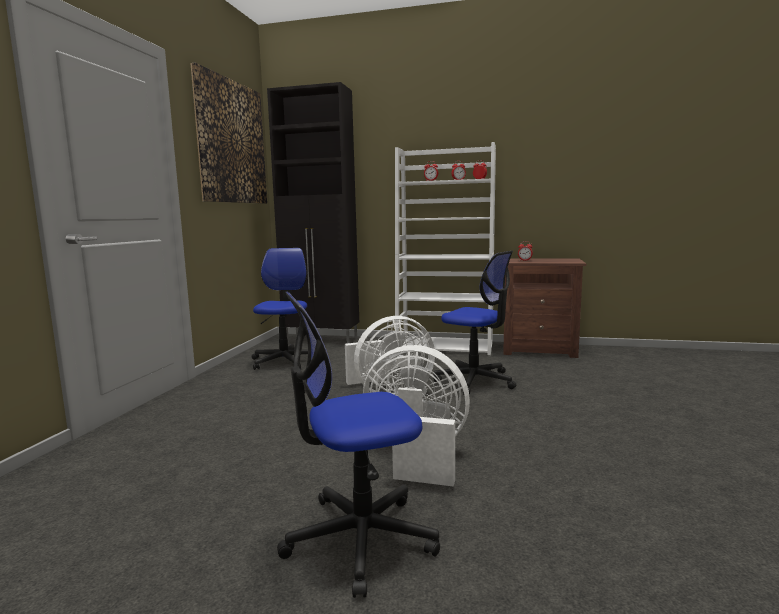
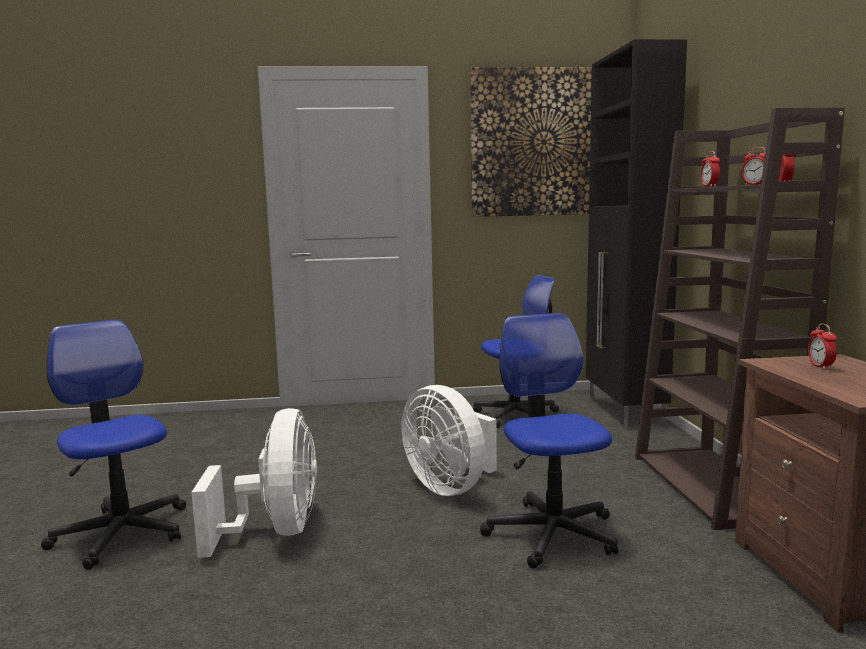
camera: 70 degrees right, 0 degrees up
(446, 346) = (714, 487): white bookcase -> brown bookcase
(475, 381) = (552, 533): office chair -> office chair turned 150 degrees clockwise

